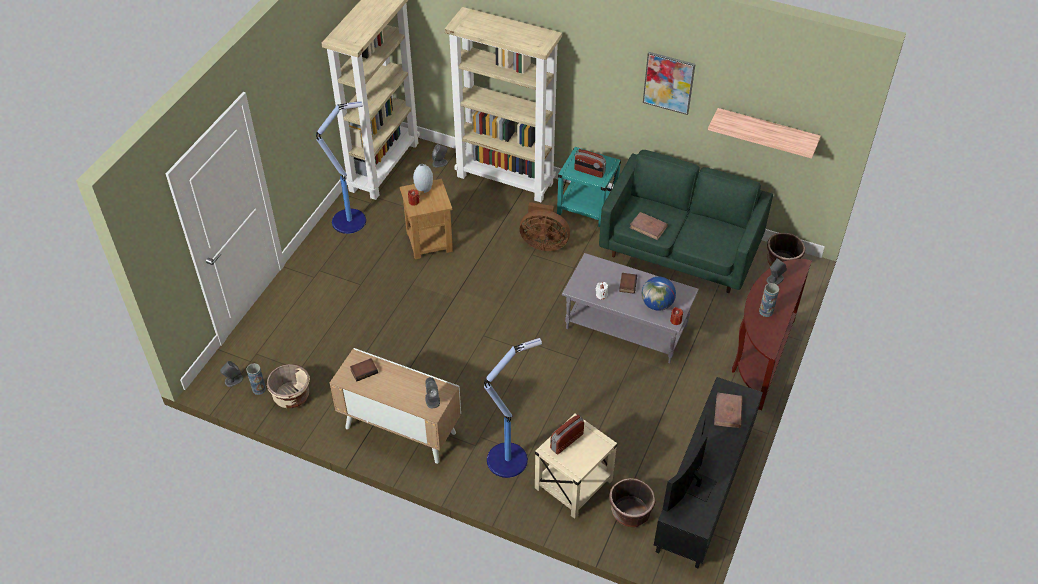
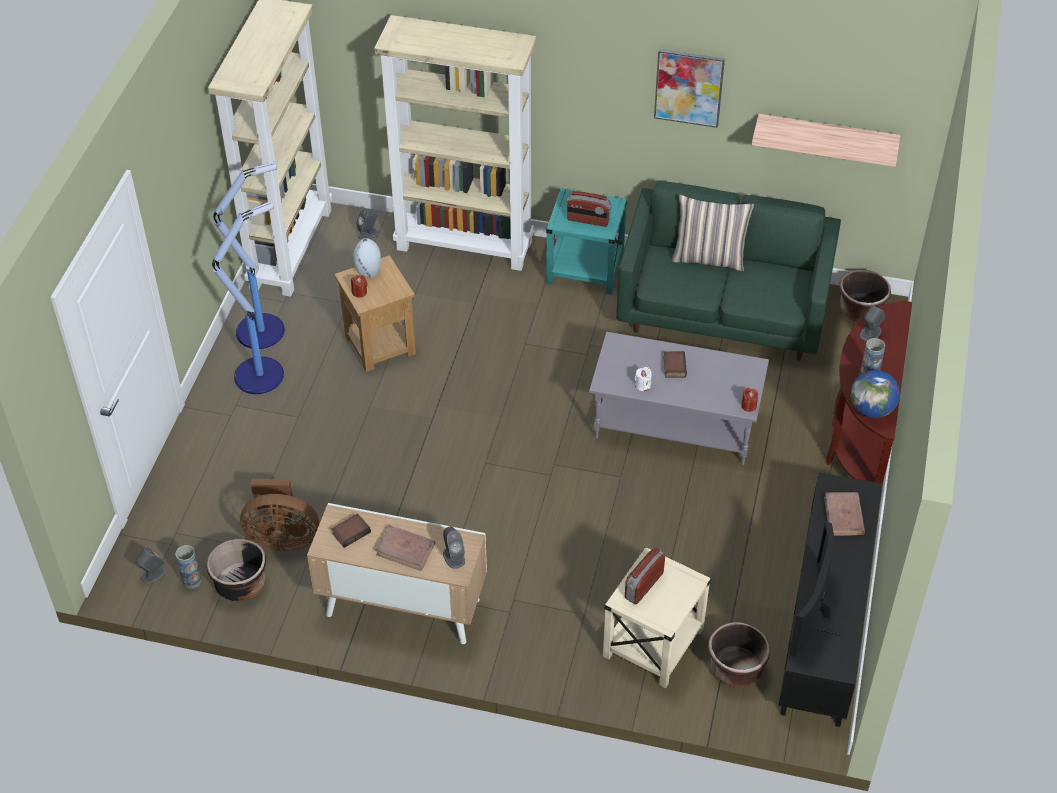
camera: 10 degrees left, 0 degrees up
(291, 396) = (241, 584): beige planter -> black planter
(509, 459) = (559, 623): floor lamp -> floor lamp (261, 374)
(543, 243) = (537, 326): brown fan -> brown fan (282, 537)
(648, 227) = (683, 286): brown book -> brown book (406, 549)
(657, 304) = (719, 388): globe -> globe (871, 410)
(672, 209) = (709, 258): none -> pillow

